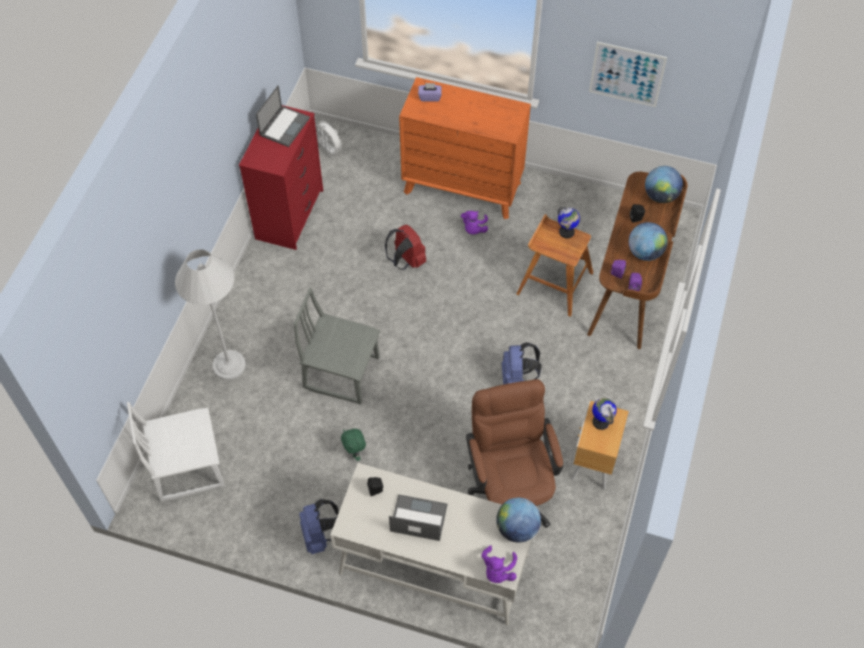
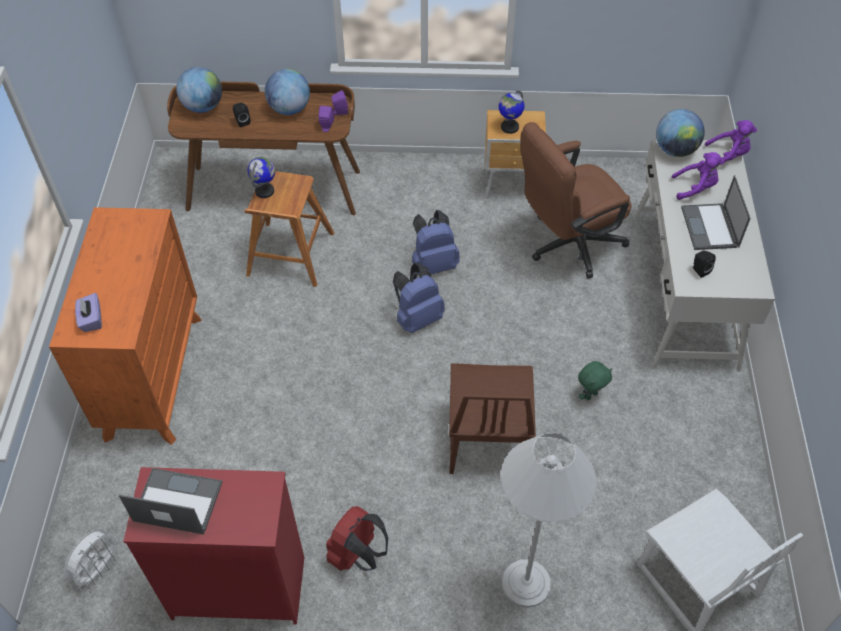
camera: 105 degrees left, 5 degrees down
(320, 536) = (708, 401): blue backpack -> blue backpack (417, 318)
(341, 372) = (486, 439): grey chair -> brown chair
(406, 261) = (292, 411): red backpack -> red backpack (358, 554)
(473, 229) = (223, 349): purple plush toy -> purple plush toy (695, 188)
(627, 74) = (75, 72): picture -> none

